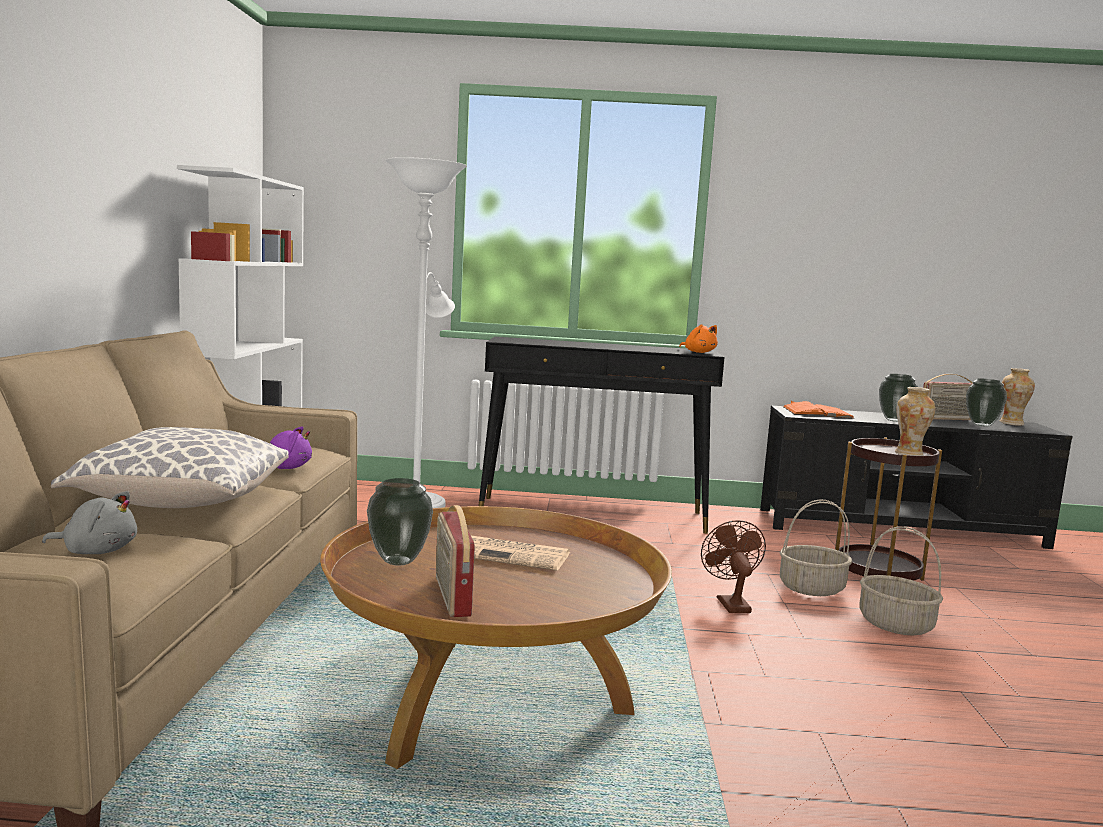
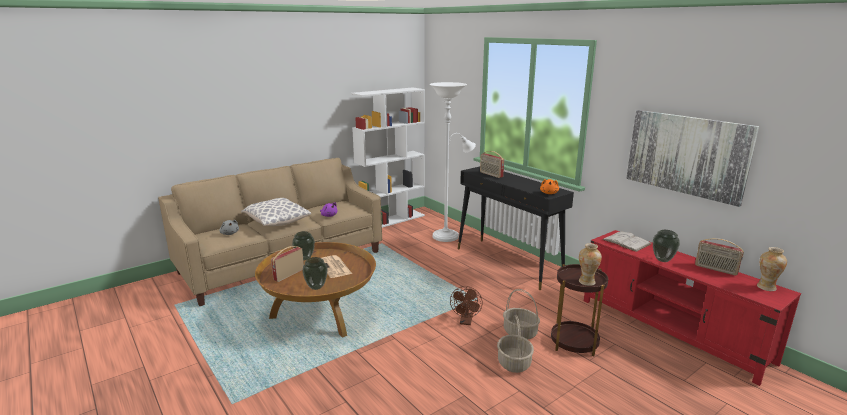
camera: 50 degrees right, 10 degrees up
(550, 343) = (491, 174): none -> radio
(730, 603) = (466, 322): brown fan -> brown fan turned 150 degrees clockwise
(817, 412) = (626, 241): orange book -> white book
(877, 266) = (686, 155): none -> picture
(901, 528) = (672, 330): black tv stand -> red tv stand
(982, 425) = (727, 281): vase -> vase (316, 287)

